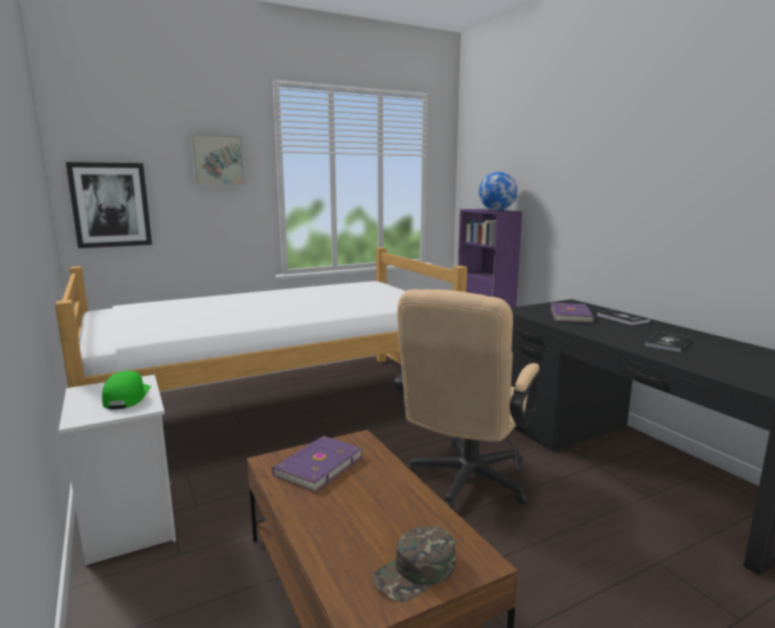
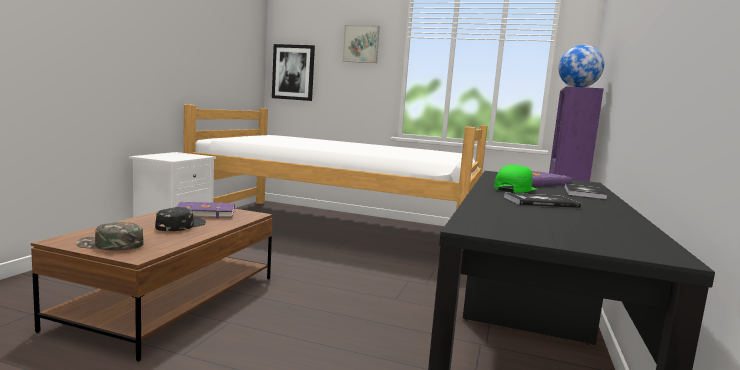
camera: 45 degrees right, 5 degrees down
(126, 397) = (179, 157): green cap -> green cap (515, 189)
(365, 499) = (180, 226): none -> black cap
(464, 484) = (347, 299): beige office chair -> none

